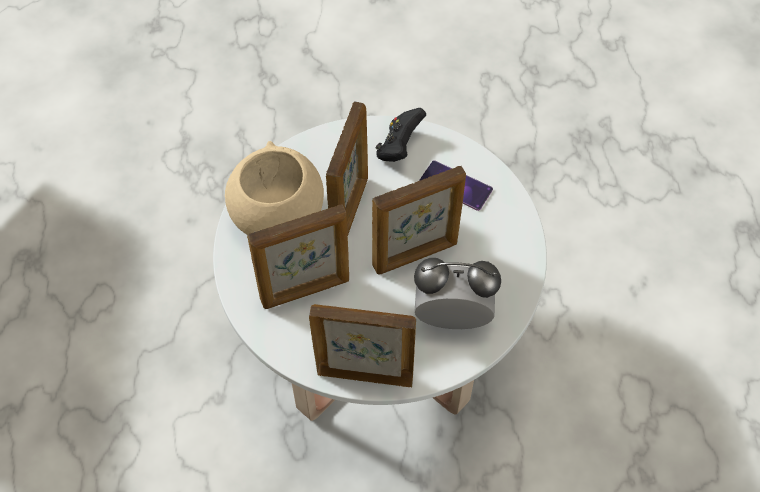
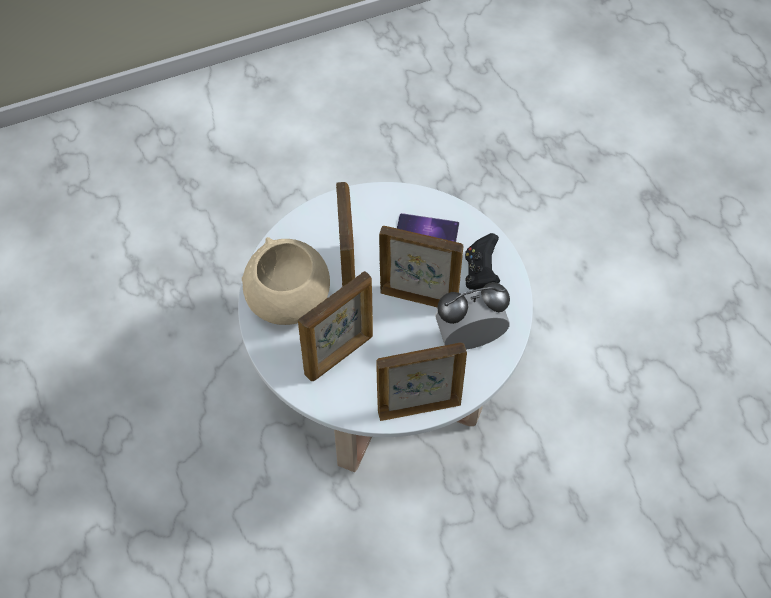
camera: 20 degrees left, 0 degrees up
(399, 147) = (366, 210): black game controller -> black game controller (480, 273)
(416, 255) = (419, 297): picture frame -> picture frame turned 120 degrees counterclockwise

